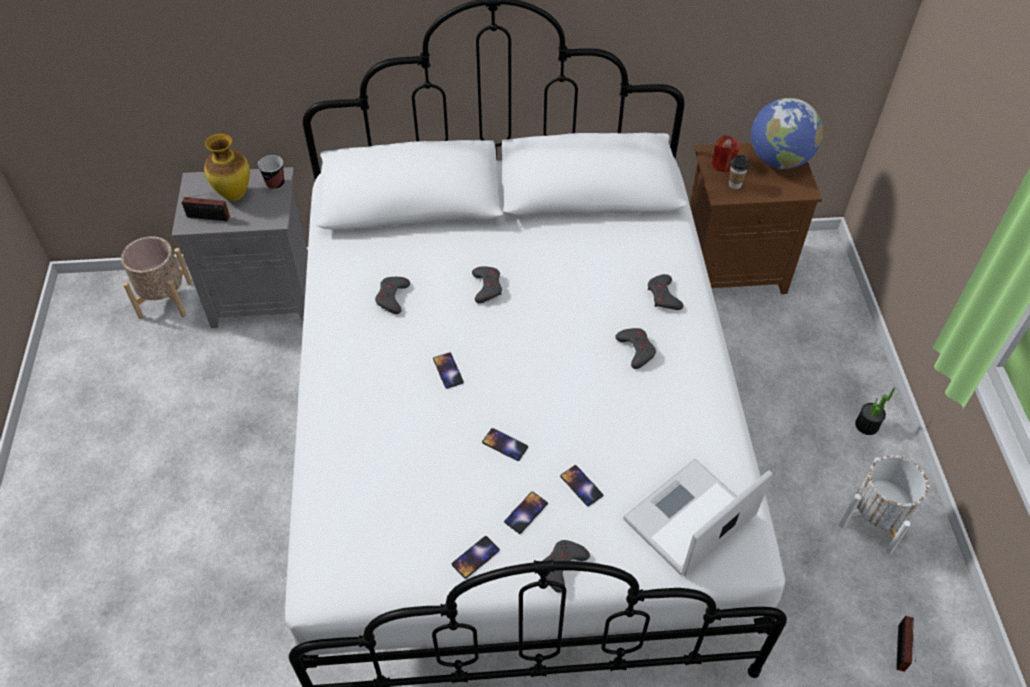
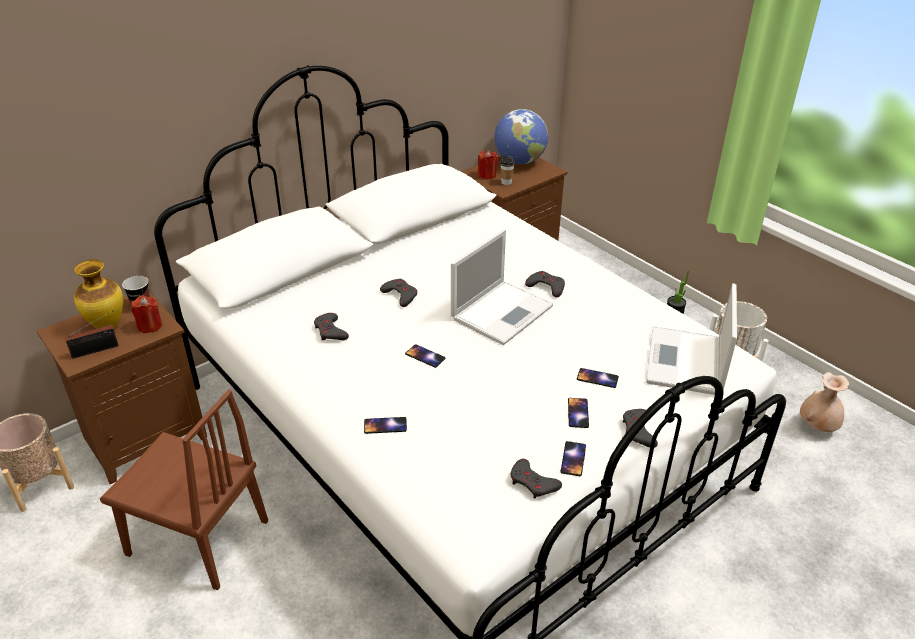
camera: 35 degrees left, 15 degrees down
(238, 416) = (197, 537): none -> brown chair
(265, 211) = (150, 326): none -> red candle
(265, 295) = (145, 436): grey nightstand -> brown nightstand
(505, 445) = (517, 380): phone -> phone (385, 426)
(564, 357) = (502, 311): none -> laptop
(663, 296) = (531, 251): grey game controller -> grey game controller (533, 483)
(900, 650) = (817, 426): radio -> beige vase

